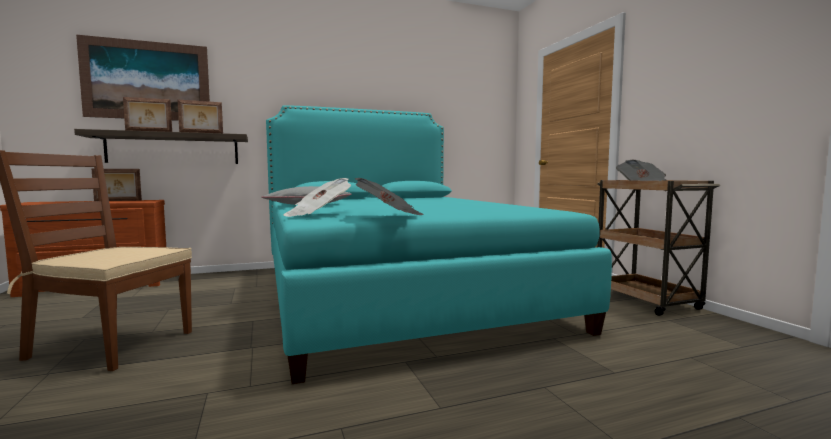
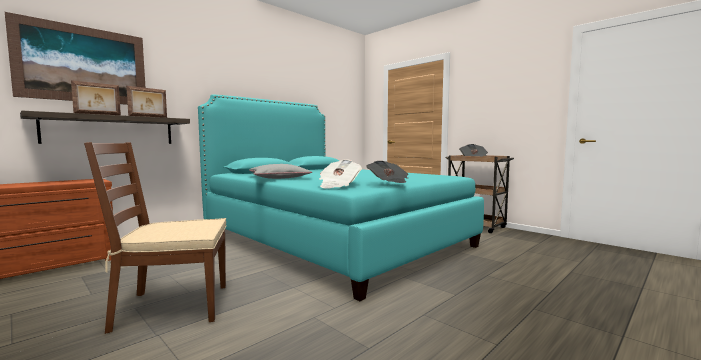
camera: 25 degrees left, 0 degrees up
(118, 200) = (60, 181): picture frame -> none

